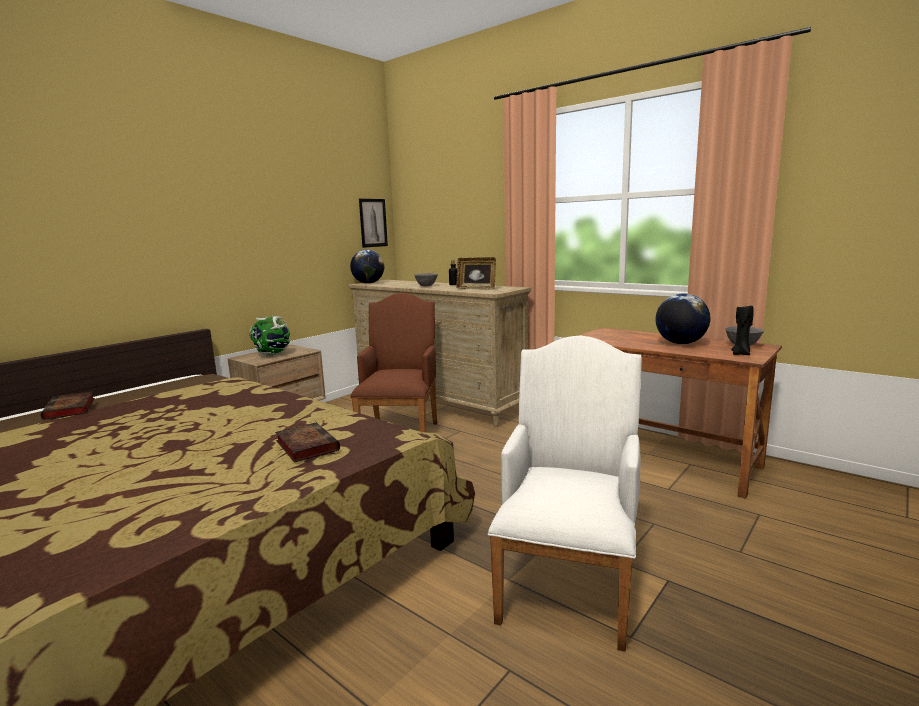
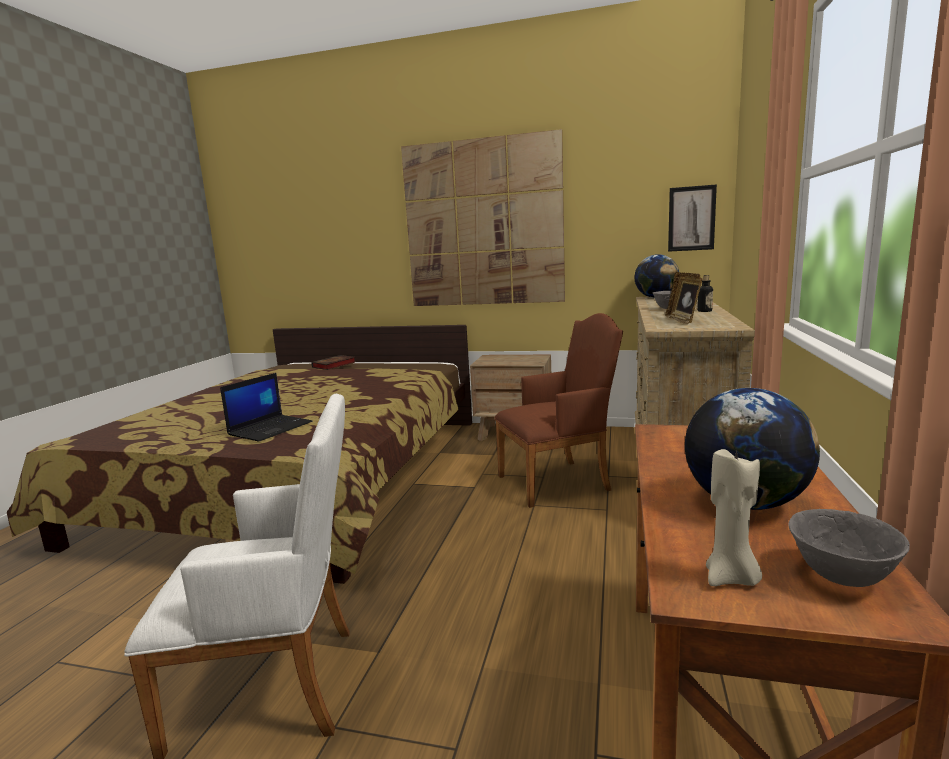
camera: 65 degrees right, 0 degrees up
(213, 218) = (483, 223): none -> picture
(273, 354) = (508, 359): globe -> none
(305, 445) = (271, 428): book -> laptop
(741, 354) = (731, 578): black candle -> beige candle

